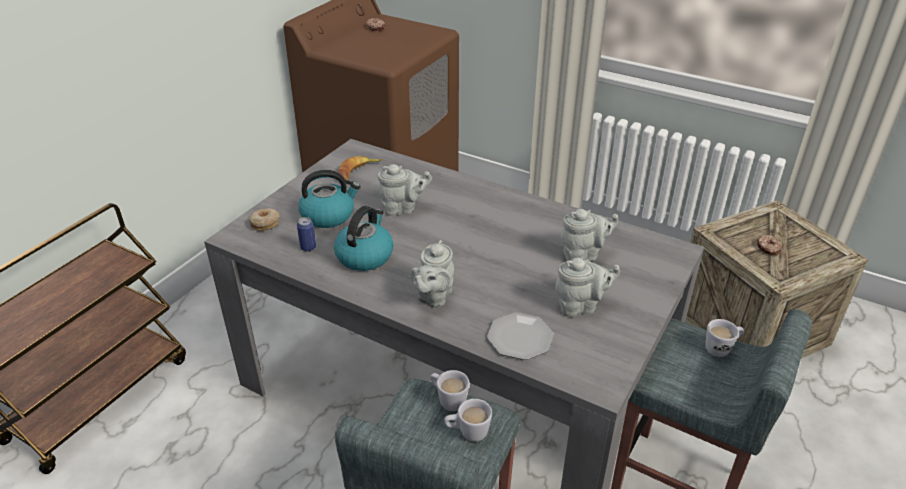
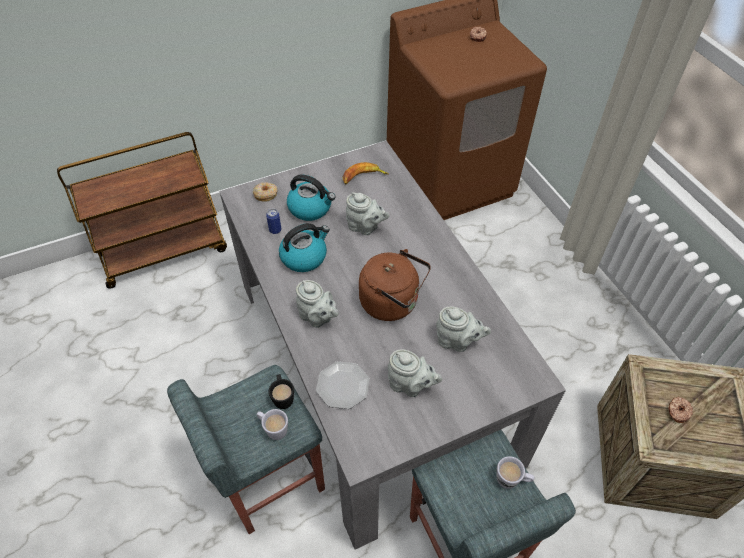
camera: 35 degrees right, 15 degrees up
(433, 297) = (317, 317): grey teapot -> grey teapot turned 105 degrees counterclockwise
(448, 400) = (283, 397): white mug -> black mug
(493, 253) = (392, 303): none -> brown kettle

